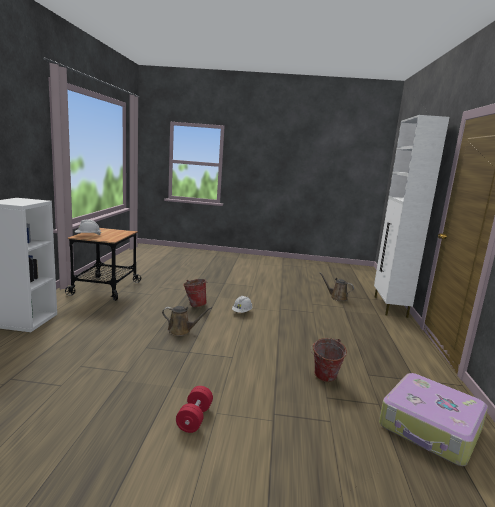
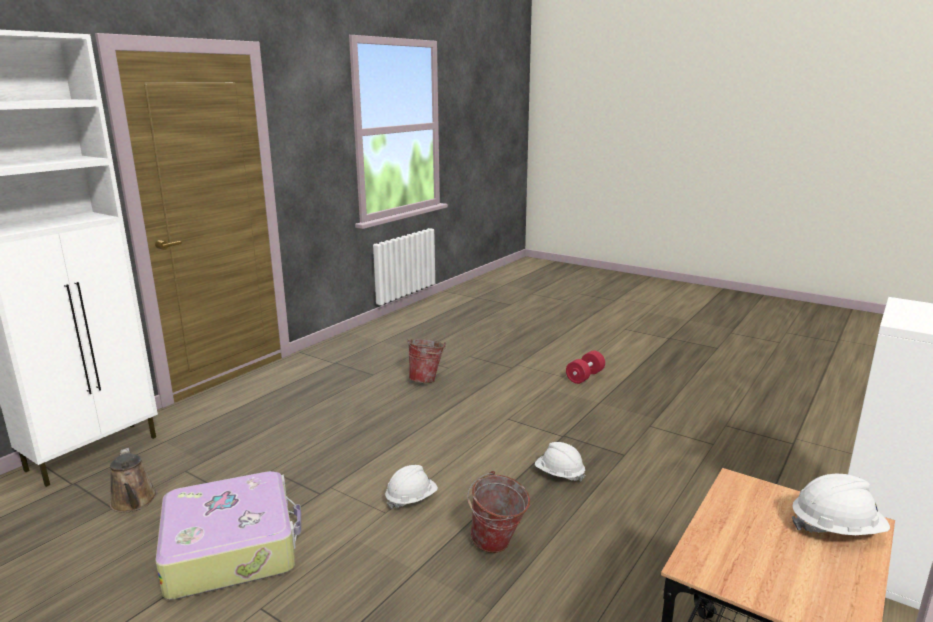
camera: 150 degrees left, 5 degrees up
(181, 331) = (559, 474): brown watering can -> white hard hat
(430, 428) = (396, 340): suitcase -> suitcase (232, 547)

